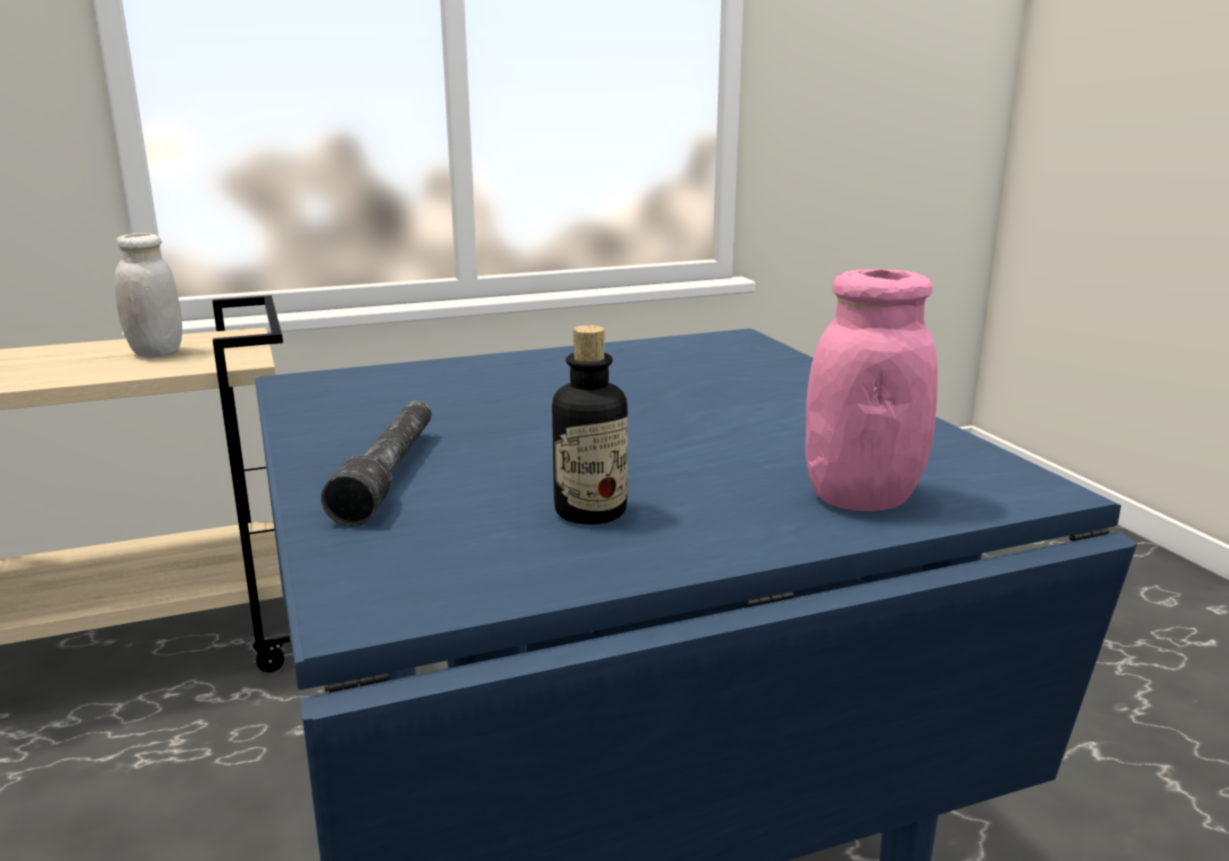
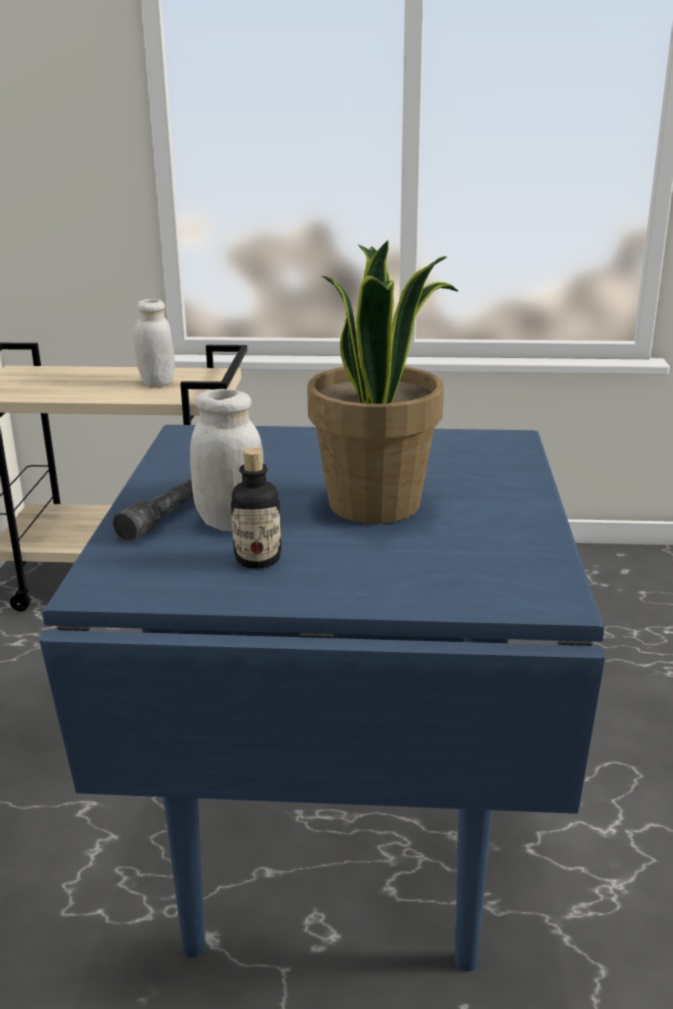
camera: 25 degrees right, 5 degrees up
(492, 474) = (230, 523): none -> white jar
(670, 421) = (377, 504): none -> potted plant
(861, 497) = (429, 584): pink jar -> none

